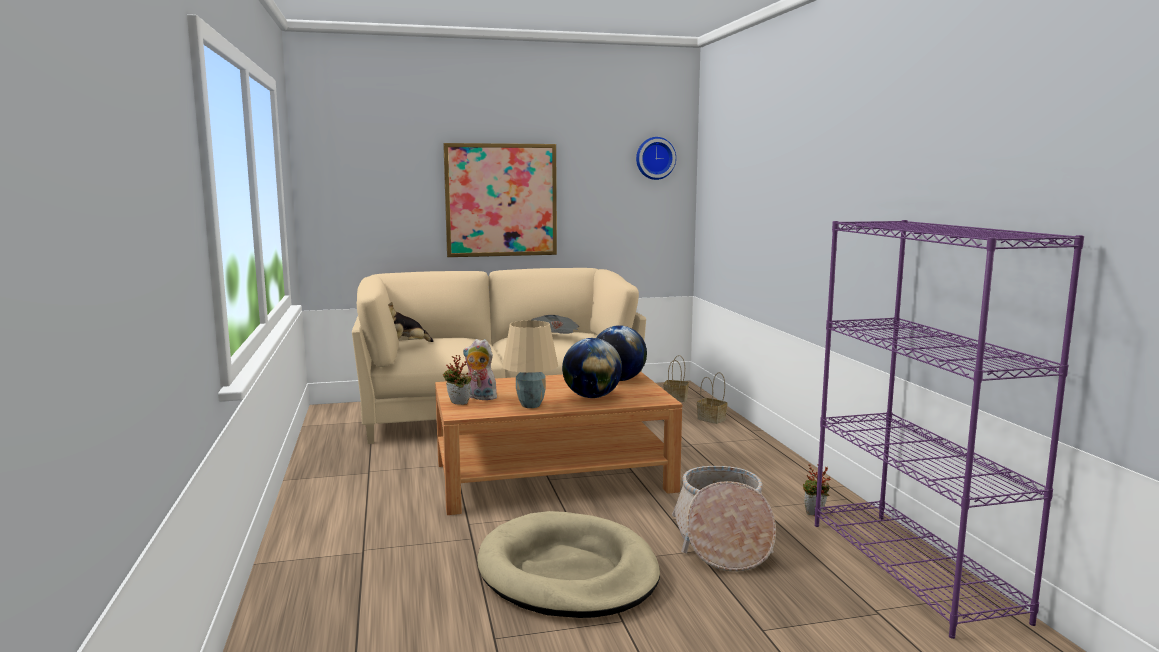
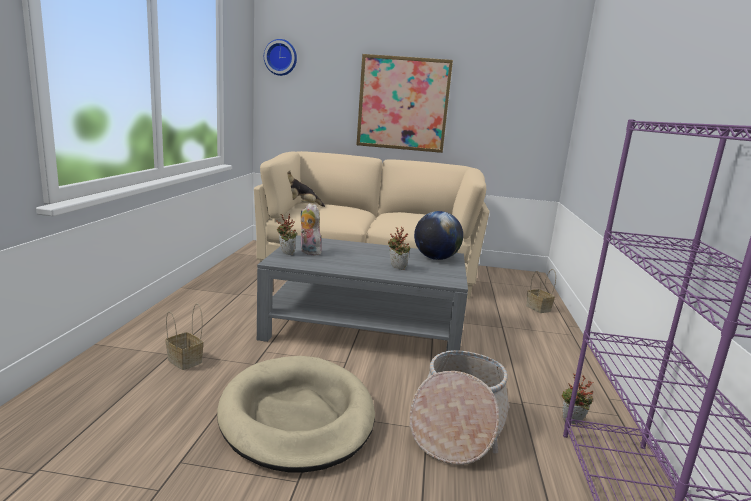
camera: 20 degrees right, 5 degrees up
(530, 405) = (337, 265): beige table lamp -> none
(554, 476) = (365, 328): brown coffee table -> grey coffee table
(556, 338) = (419, 218): newspaper -> none
(592, 397) = (396, 268): globe -> potted plant
(655, 158) = (540, 78): wall clock -> wall clock (281, 57)
(676, 399) = (521, 285): basket -> basket (186, 361)

